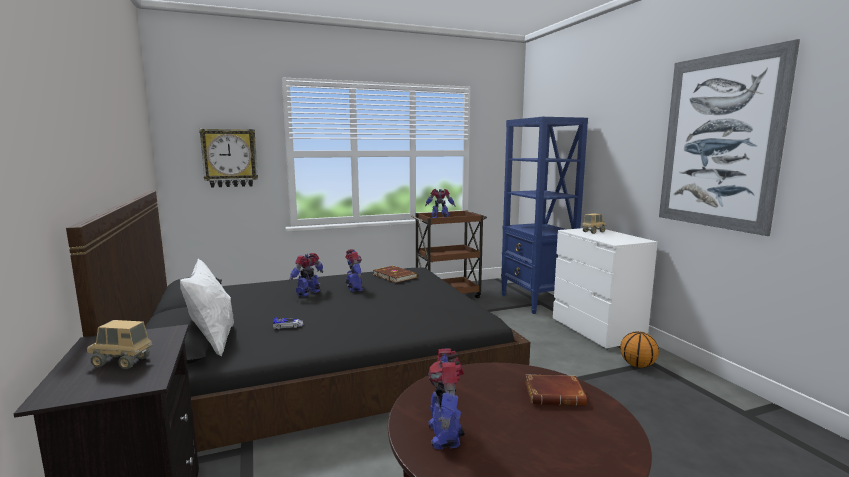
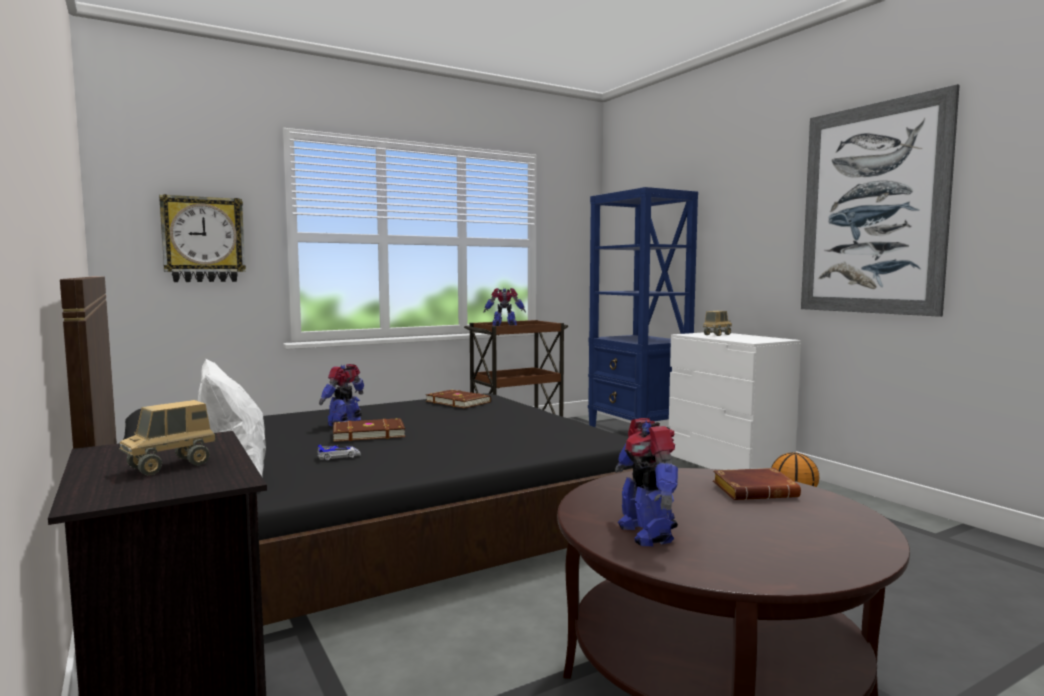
camera: 10 degrees left, 5 degrees down
(122, 362) = (170, 466): toy truck -> toy truck turned 45 degrees counterclockwise
(318, 304) = (368, 433): none -> brown book
(354, 288) = (408, 416): toy robot -> none

